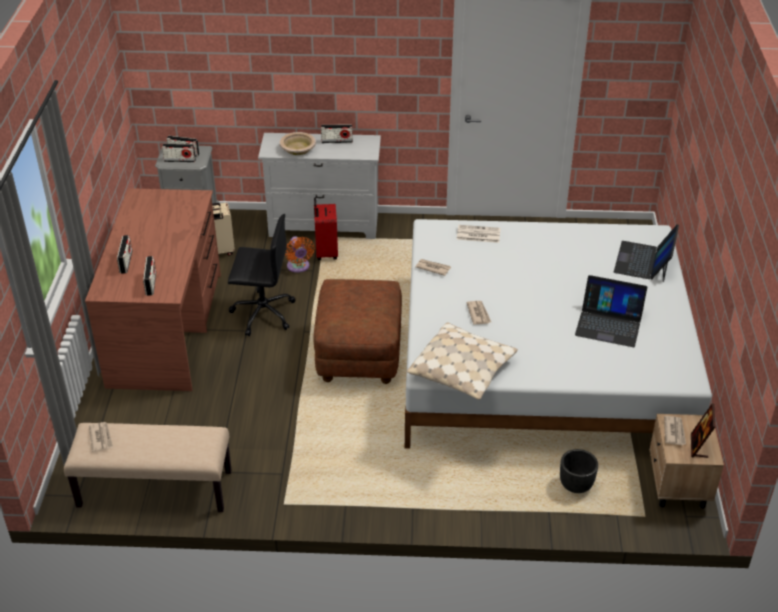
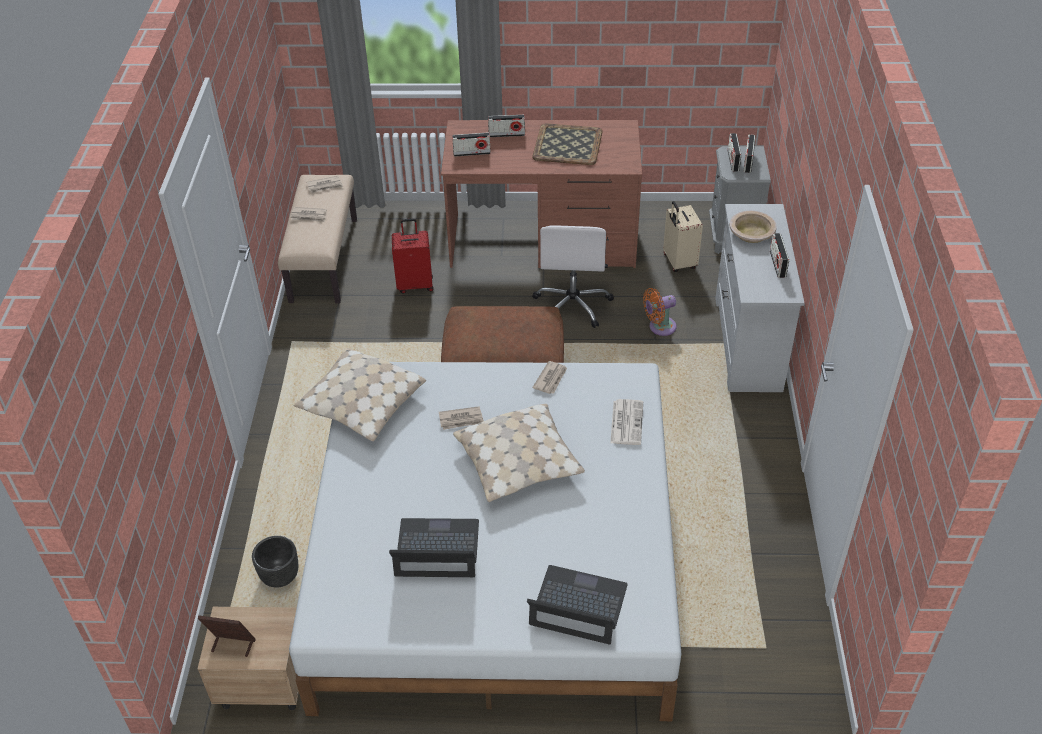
camera: 90 degrees right, 5 degrees up
(155, 227) = (567, 144): none -> tray
(262, 313) = (573, 305): black office chair -> white office chair
(325, 252) = (692, 348): red suitcase -> red suitcase (415, 284)
(521, 285) = (519, 462): none -> beige pillow
(609, 324) = (437, 549): laptop -> laptop turned 75 degrees clockwise
(674, 432) = (262, 622): newspaper -> newspaper (309, 216)

